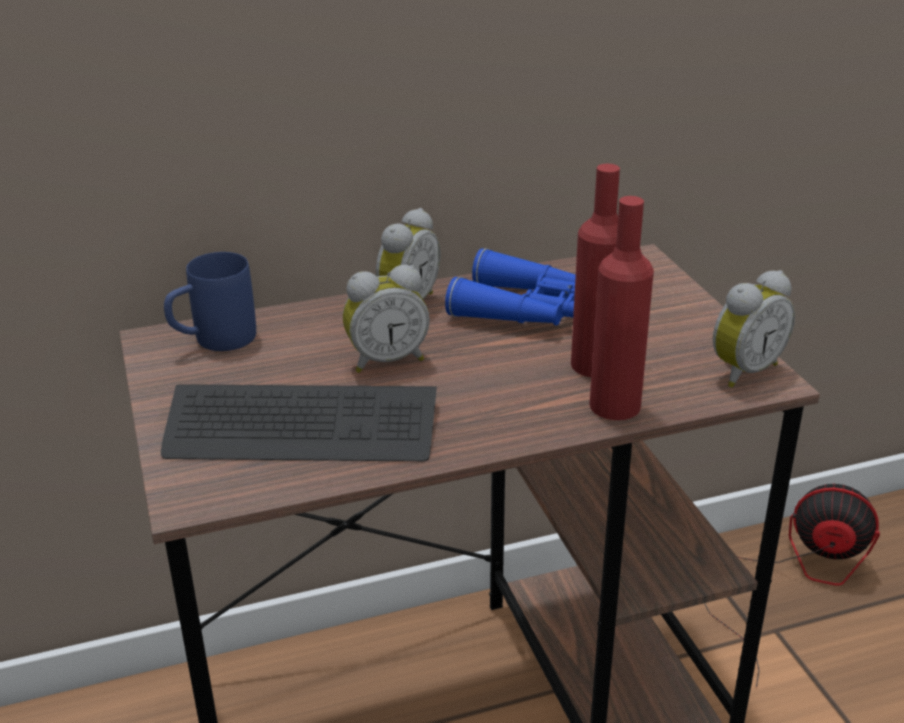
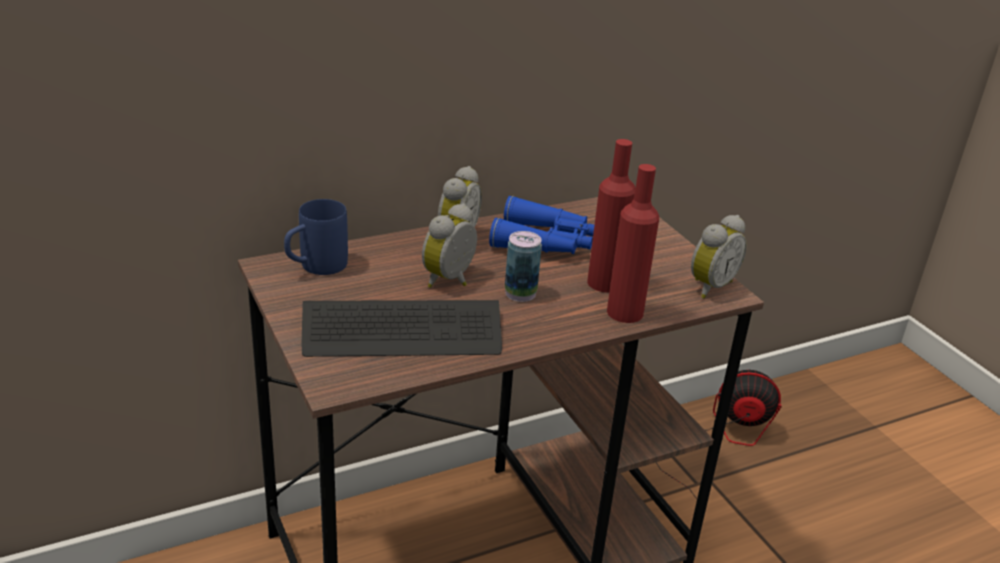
camera: 10 degrees left, 0 degrees up
(386, 360) = (451, 281): alarm clock -> alarm clock turned 150 degrees clockwise
(475, 377) = (520, 293): none -> can

